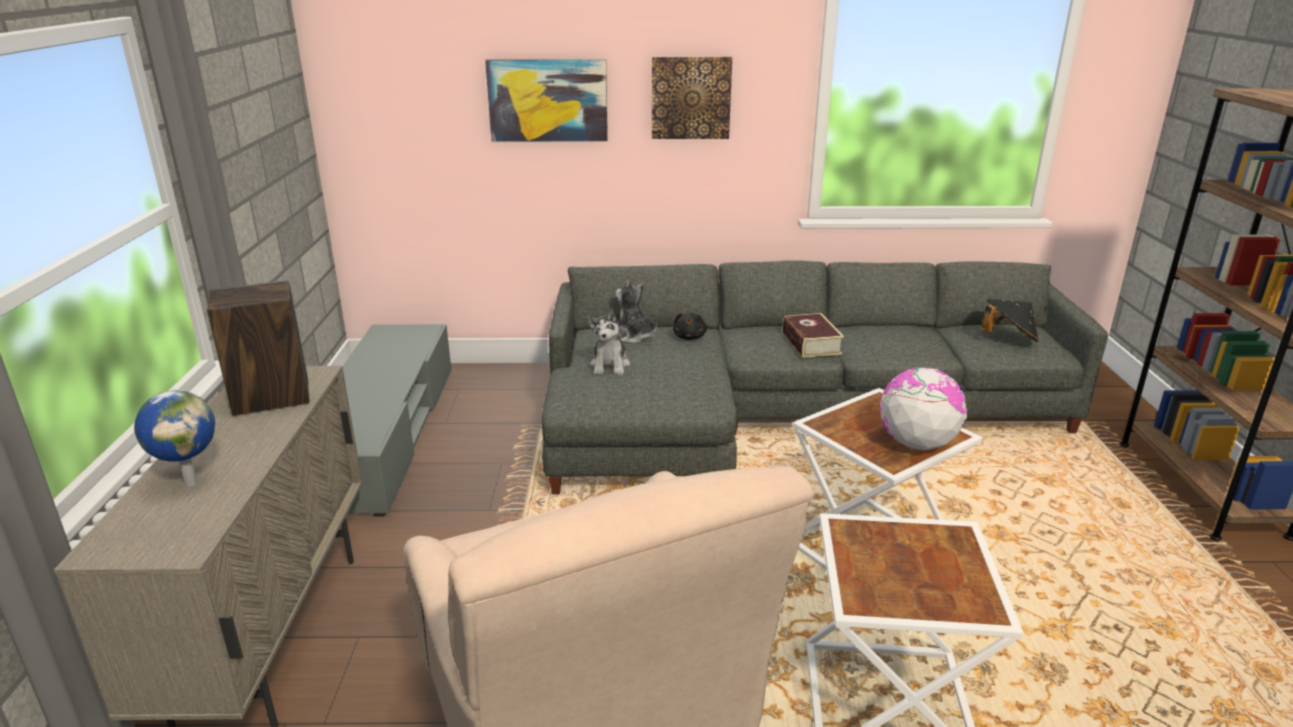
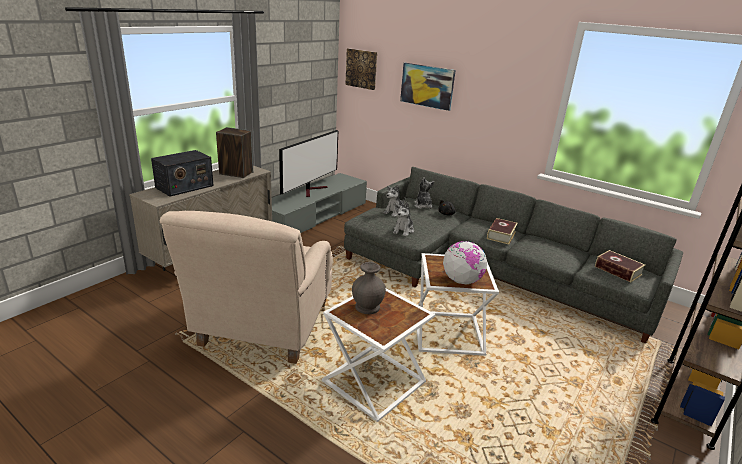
camera: 35 degrees right, 0 degrees up
(191, 482) = (184, 187): globe -> radio
(366, 379) = (312, 190): none -> television
(671, 394) = (403, 230): none -> plush toy
(690, 97) = (492, 96): picture -> picture (361, 68)
(882, 567) = (368, 307): none -> grey vase
(1008, 339) = (617, 270): black hat -> book

